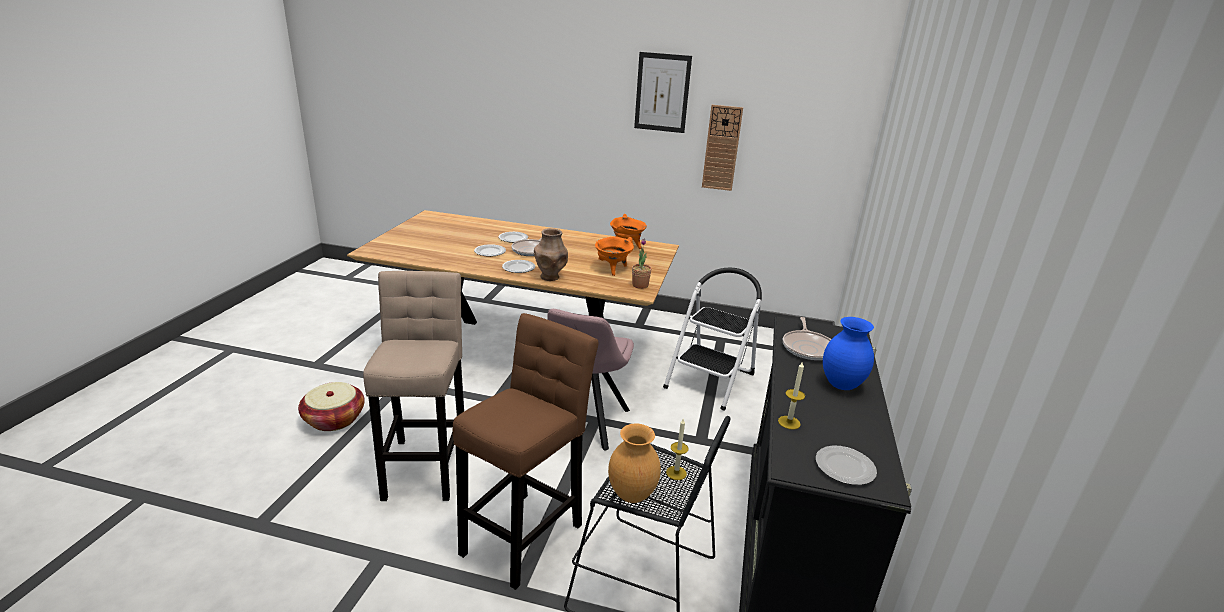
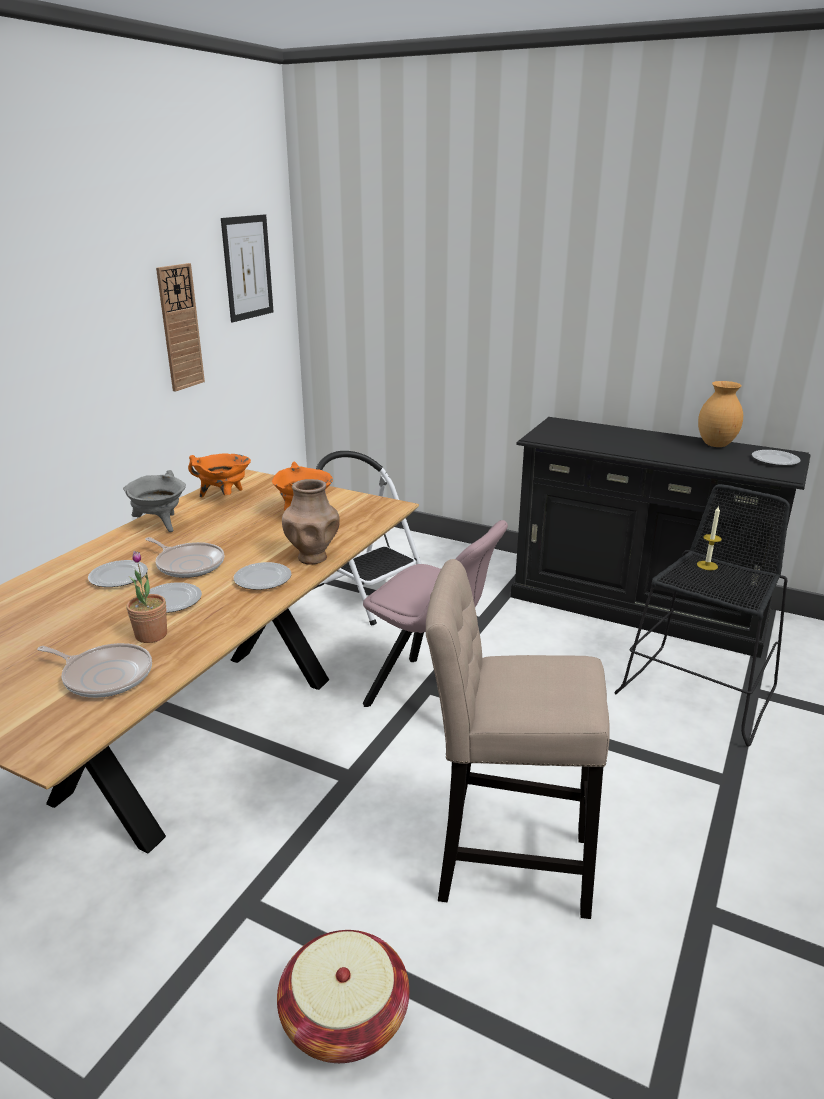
camera: 75 degrees left, 0 degrees up
(526, 534) = (643, 767): brown stool -> none
(578, 237) = (160, 525): none -> grey cooking pot
(631, 494) = (749, 589): brown vase -> brown vase (715, 445)
(640, 285) = (366, 504): potted plant -> potted plant (151, 635)
(662, 93) = (95, 264): picture -> picture (247, 268)
(789, 422) = (720, 466): candle -> none
(808, 348) = (586, 439): frying pan -> frying pan (105, 675)
(841, 385) = (652, 441): blue vase -> none

